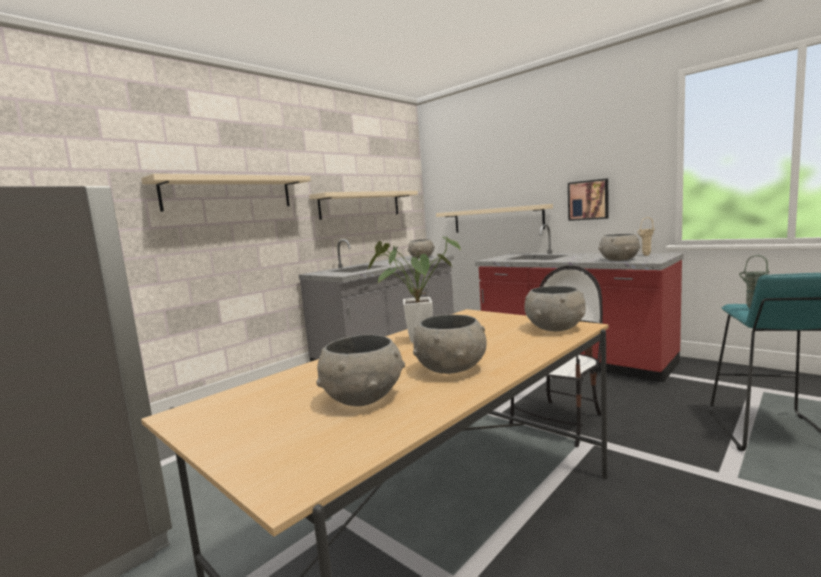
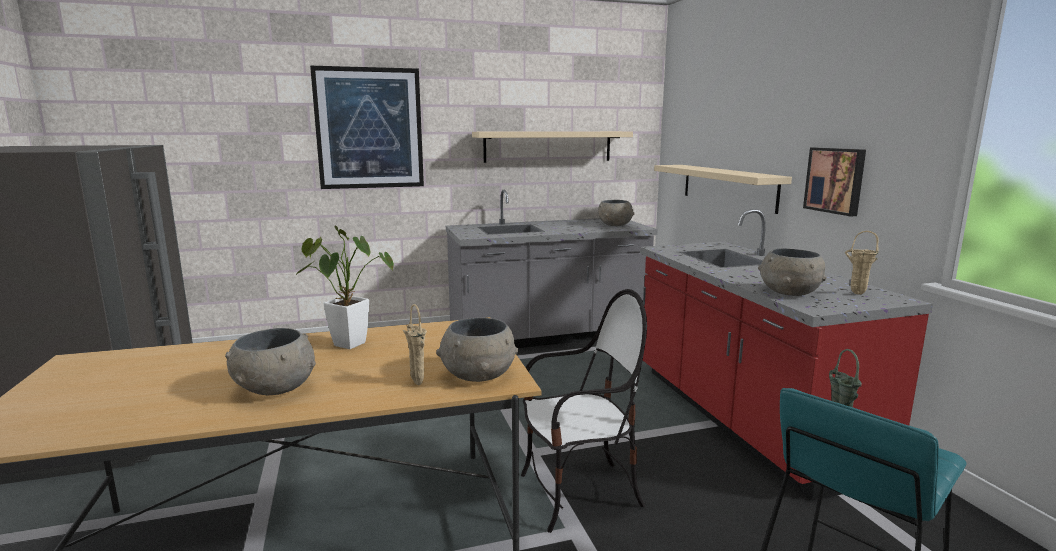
camera: 30 degrees right, 5 degrees up
(229, 193) = (369, 128): beige shelf -> picture
(363, 398) = (162, 392): grey bowl -> none
(533, 340) = (416, 383): none -> beige vase

